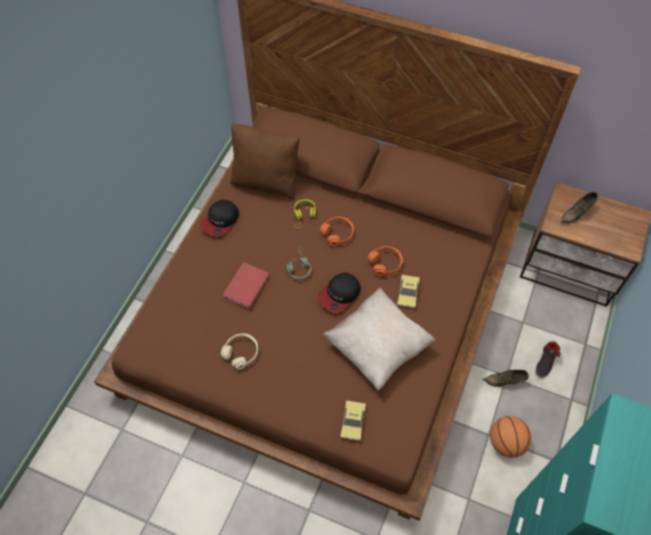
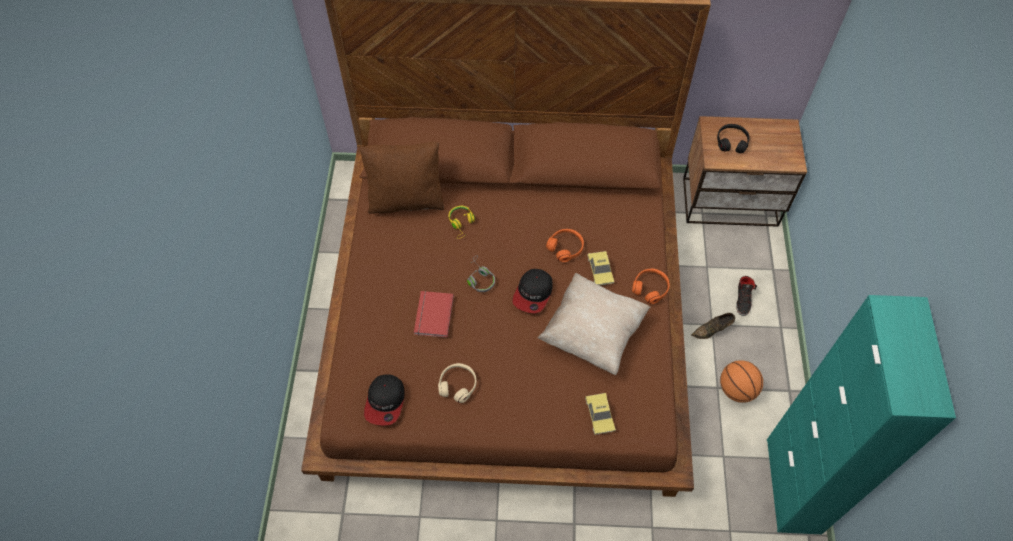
camera: 20 degrees left, 0 degrees up
(220, 221) = (375, 255): cap -> cap (385, 402)
(337, 233) = (504, 232): orange headphones -> orange headphones (650, 288)
(577, 213) = (732, 142): brown shoe -> black headphones

